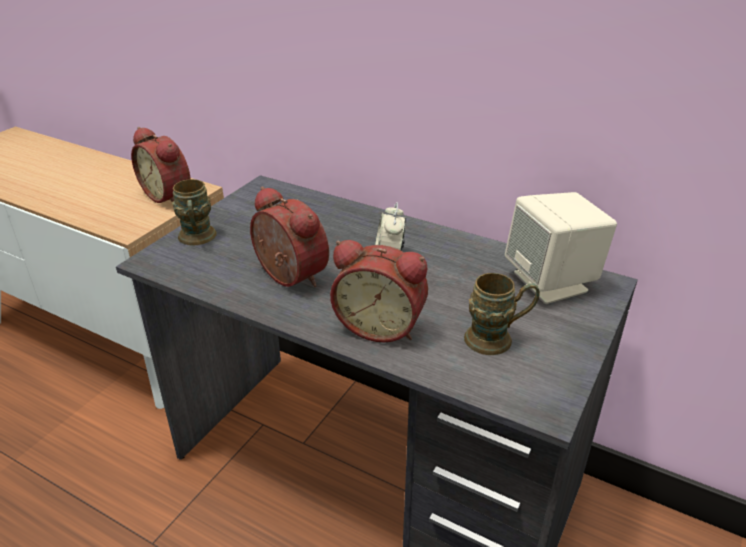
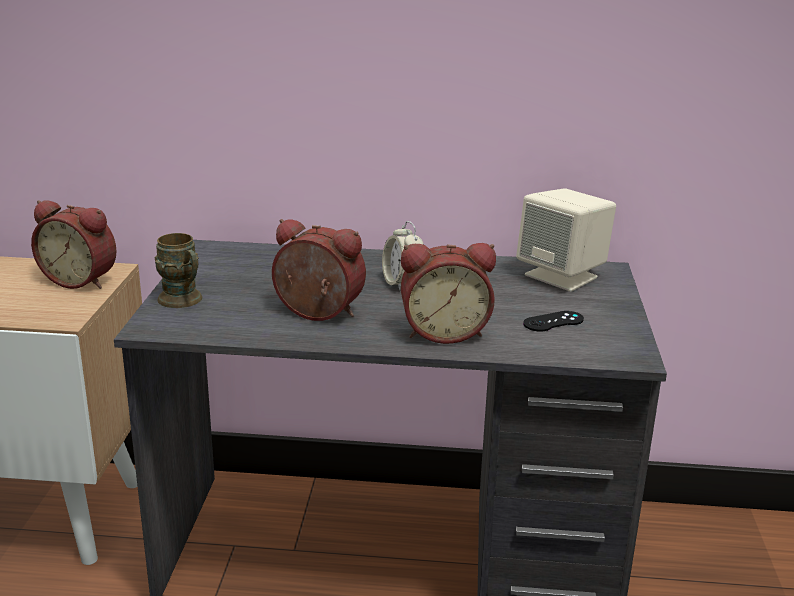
camera: 25 degrees left, 10 degrees down
(497, 339) = (553, 322): brown mug -> black game controller

